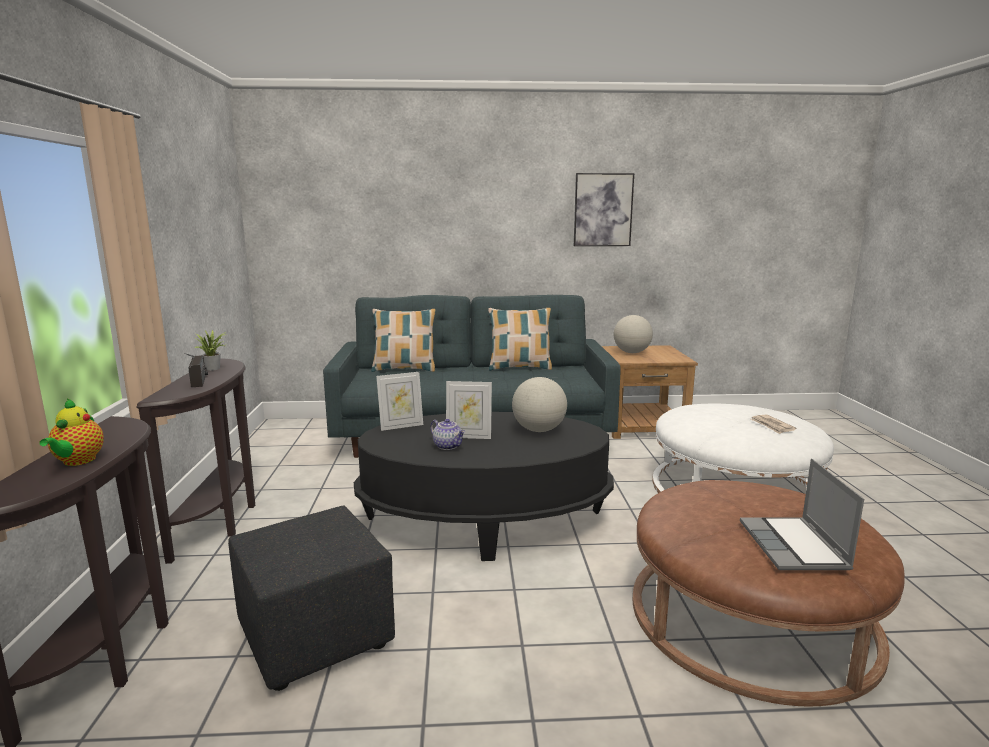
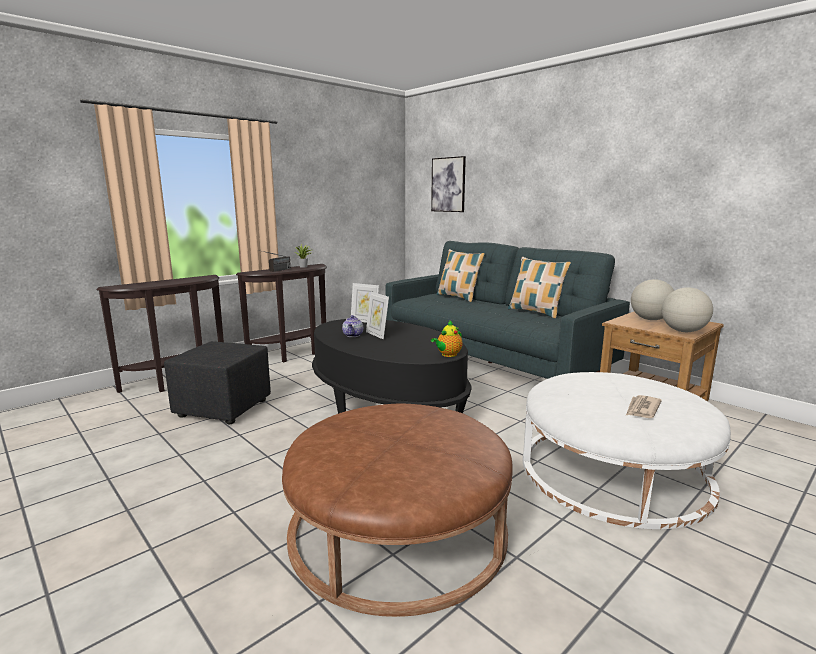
camera: 50 degrees right, 0 degrees up
(77, 461) = (159, 283): teapot -> teapot (448, 355)
(539, 430) = (422, 344): globe -> globe (683, 331)
(603, 210) = (654, 168): picture -> picture (448, 184)
(794, 546) = (365, 457): laptop -> none

